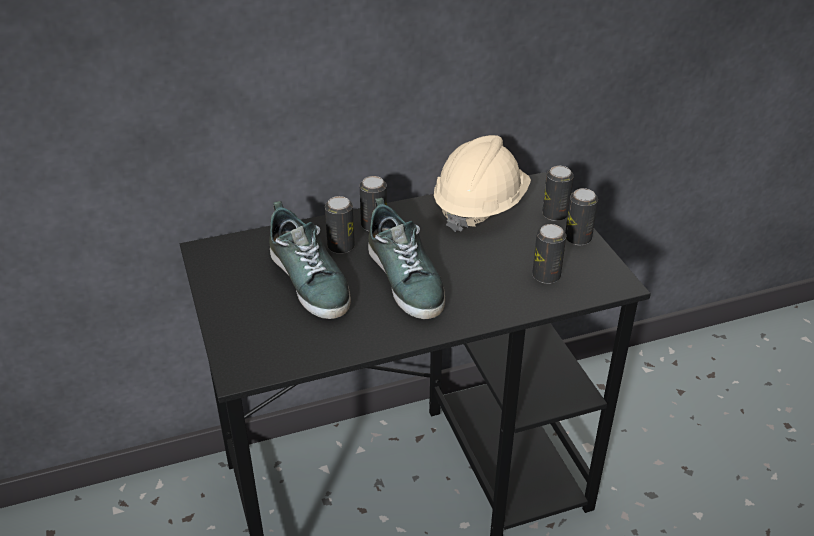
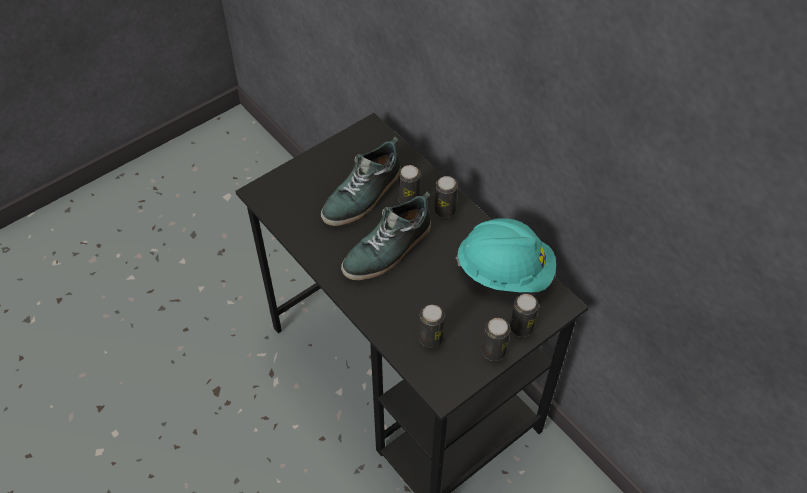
camera: 70 degrees right, 15 degrees up
(480, 207) = (505, 271): beige hard hat -> turquoise hard hat

